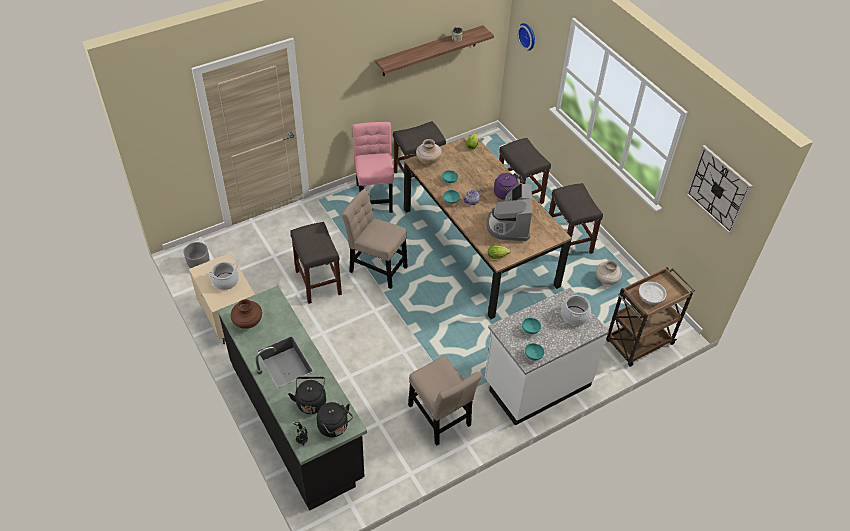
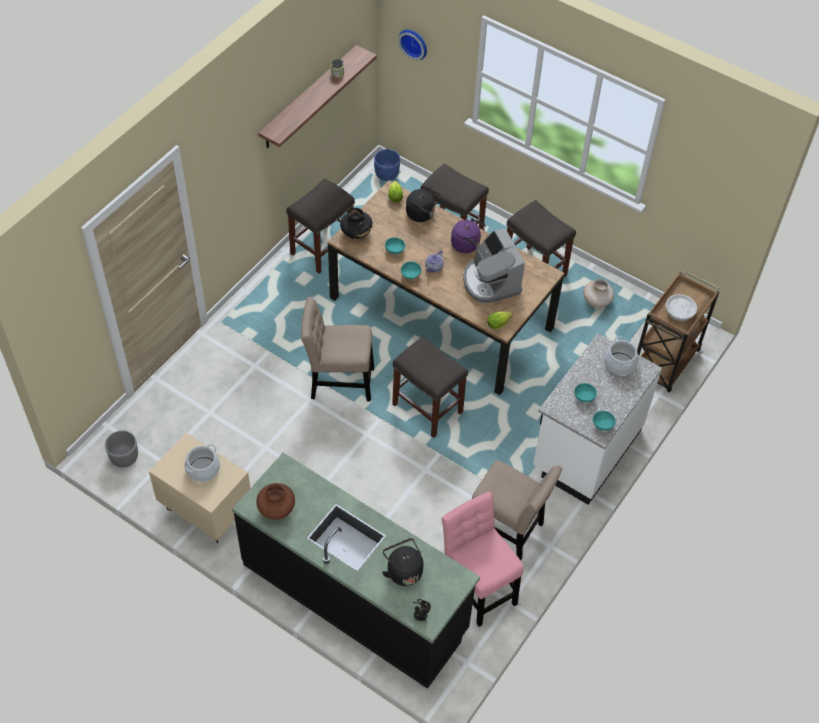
camera: 25 degrees left, 5 degrees up
(317, 282) = (281, 425): grey stool -> grey stool (426, 408)
(334, 427) = (445, 588): black kettle -> black kettle (422, 214)
(374, 196) = (285, 293): pink chair -> pink chair (477, 585)
(428, 160) = (356, 233): beige vase -> black vase
(494, 142) = (387, 174): none -> blue planter
(718, 189) = (721, 174): wall clock -> none

